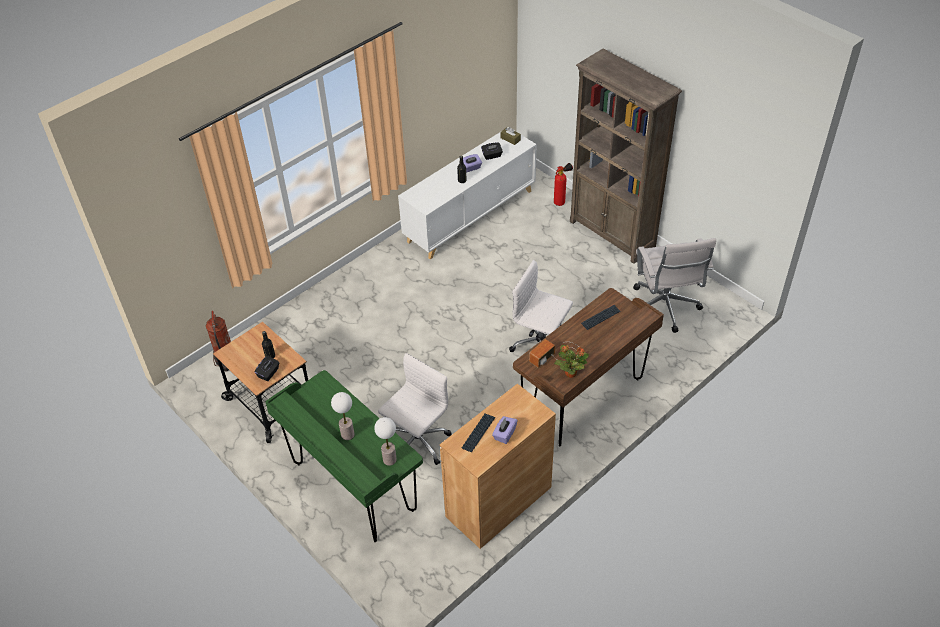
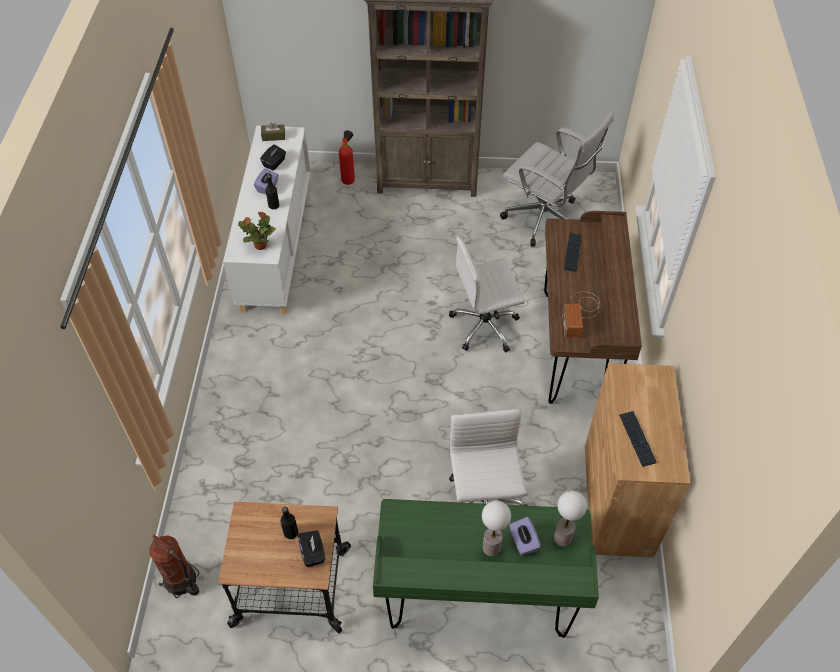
camera: 45 degrees left, 5 degrees up
(504, 434) = (659, 421): purple tissue box -> purple tissue box (523, 542)
(570, 373) = (619, 321): potted plant -> potted plant (260, 245)

